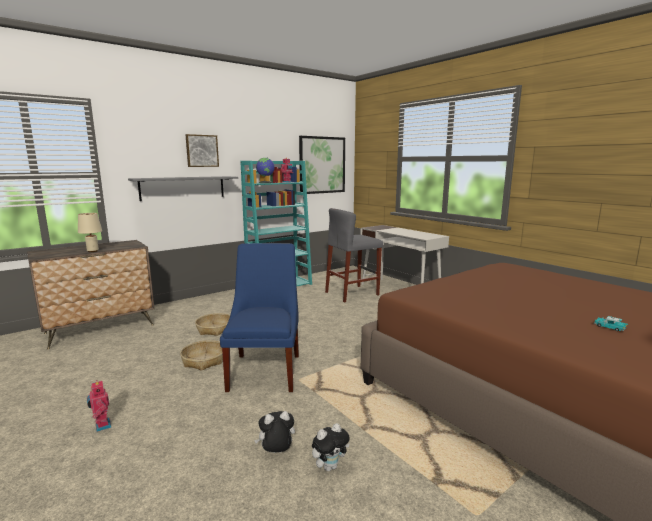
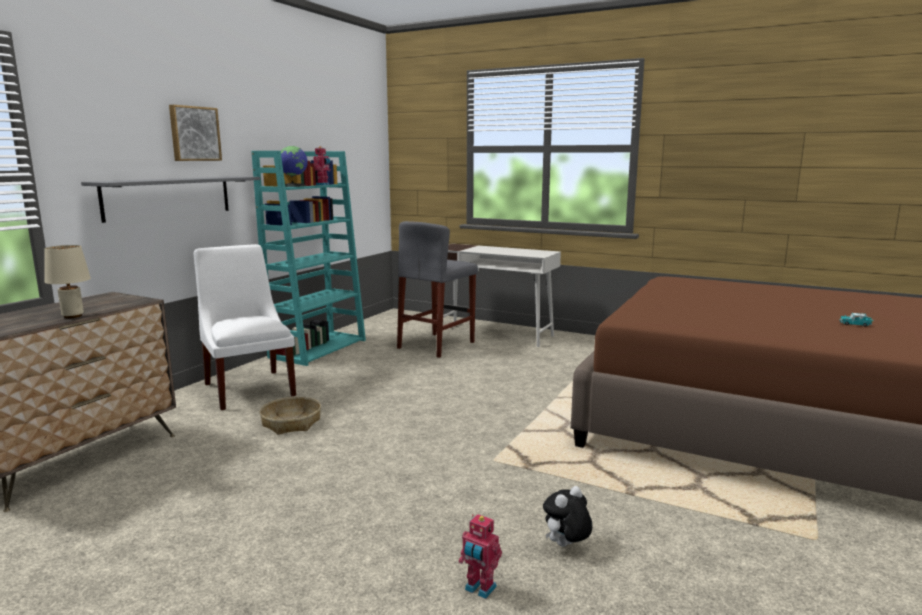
camera: 25 degrees left, 0 degrees up
(101, 426) = (280, 587): toy robot -> toy robot (479, 589)
(204, 360) = (329, 467): basket -> none
(218, 304) = (249, 387): none -> white chair
(266, 370) = (436, 459): blue chair -> none
(322, 165) = (352, 158): picture -> none
(330, 466) = (639, 541): plush toy -> none

